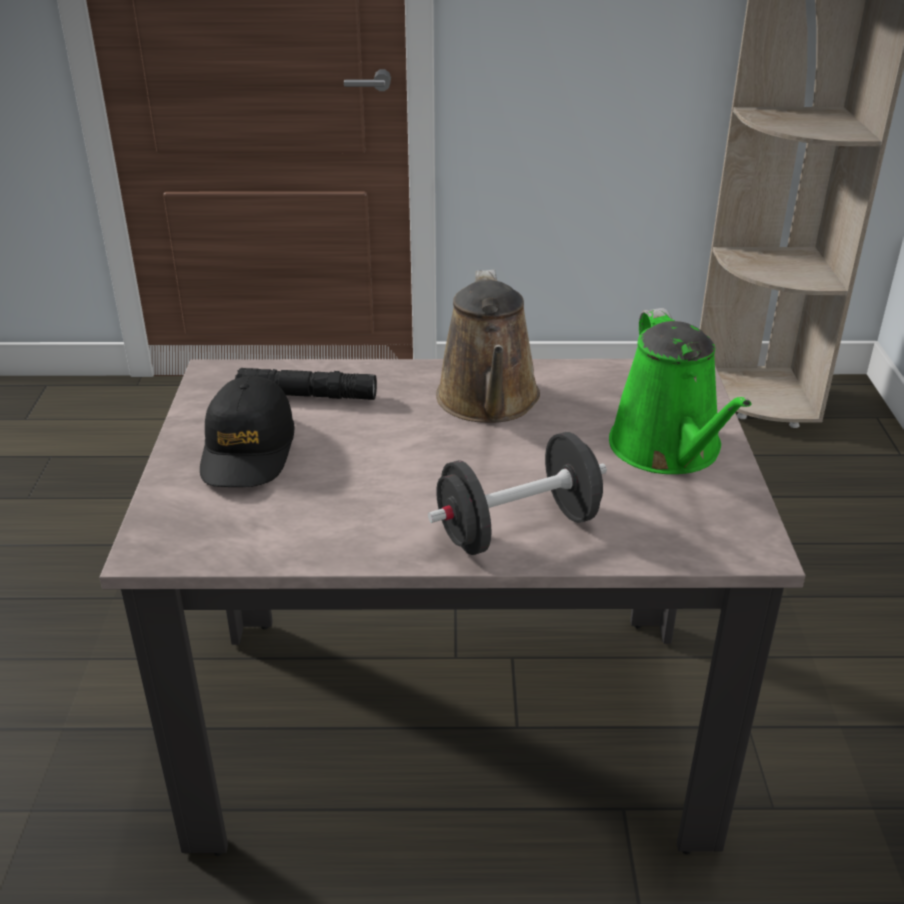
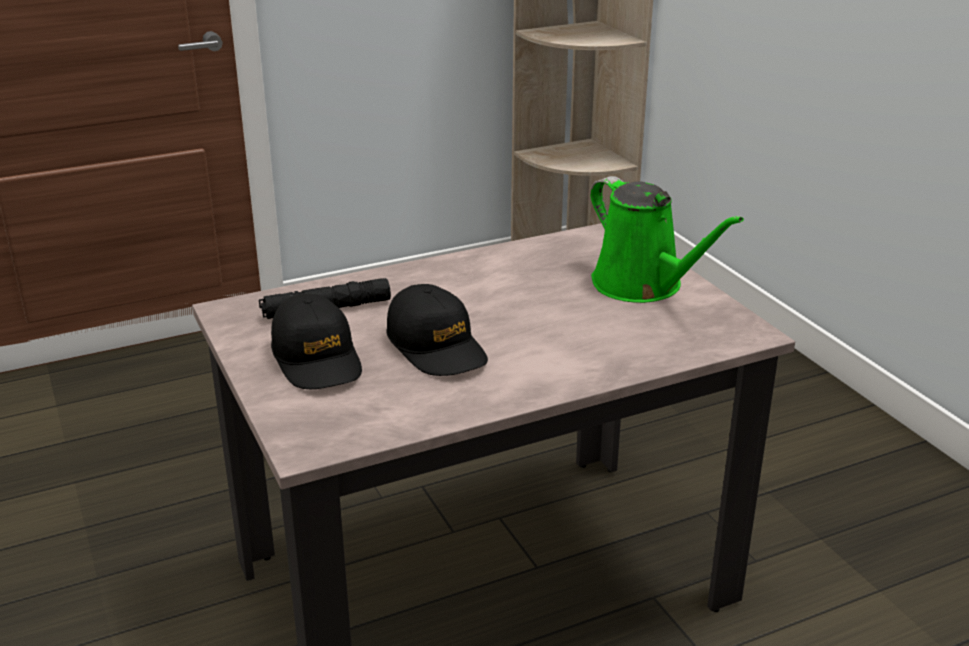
camera: 25 degrees left, 5 degrees down
(376, 468) = (437, 347): none -> black cap
(489, 402) = (482, 282): brown watering can -> none
(518, 529) = (582, 361): black dumbbell -> none

